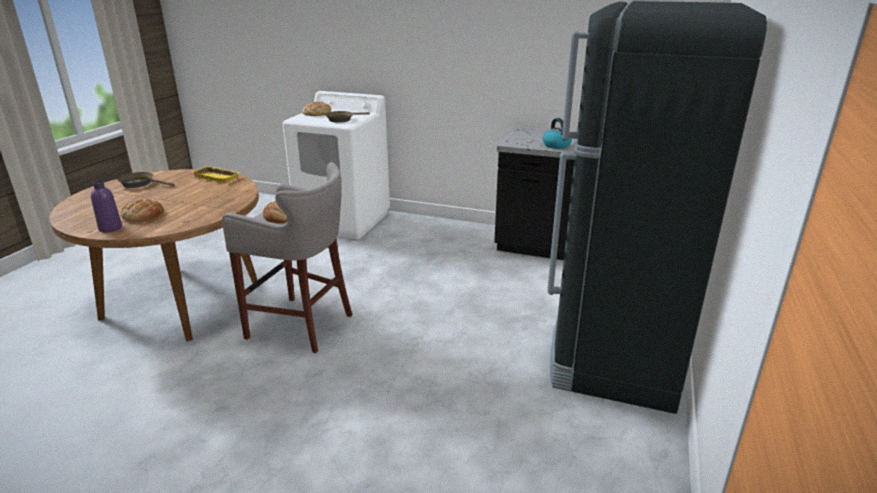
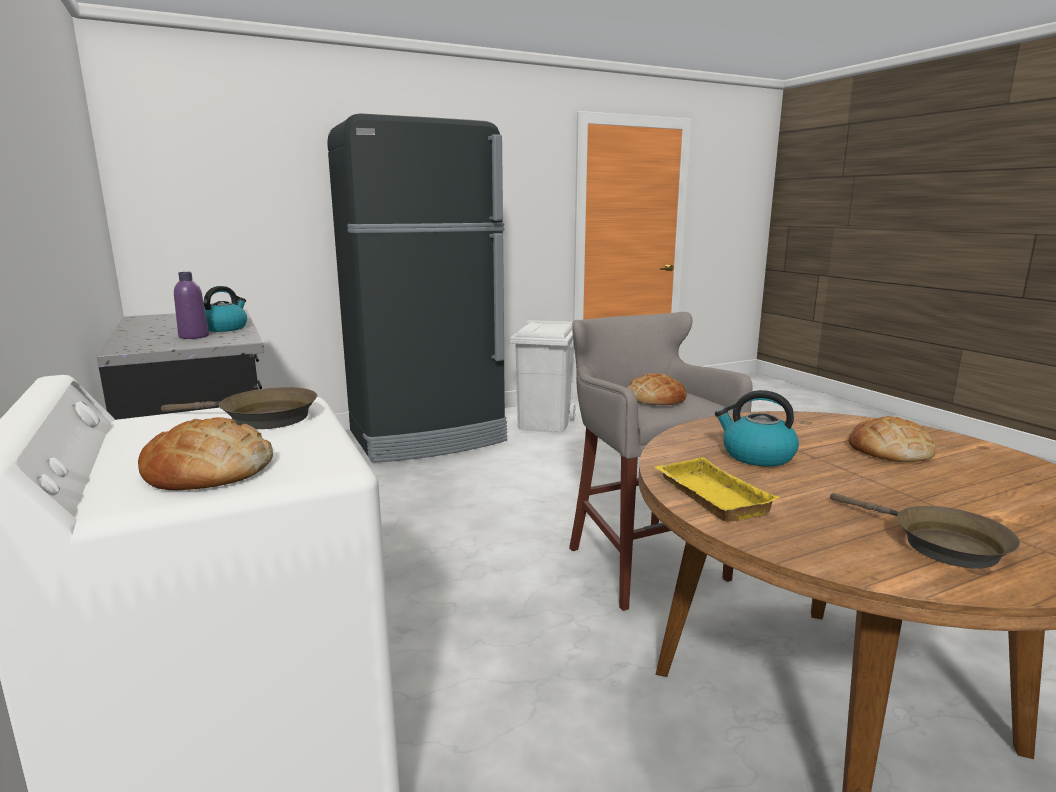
camera: 135 degrees left, 10 degrees down
(110, 228) = (944, 442): purple bottle -> purple bottle (194, 336)
(206, 195) = (756, 456): none -> kettle
(584, 448) = (544, 423): none -> white trash can

